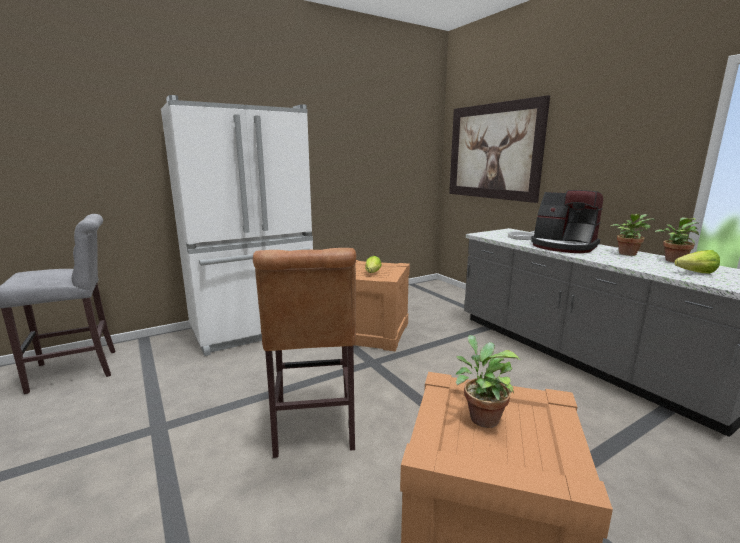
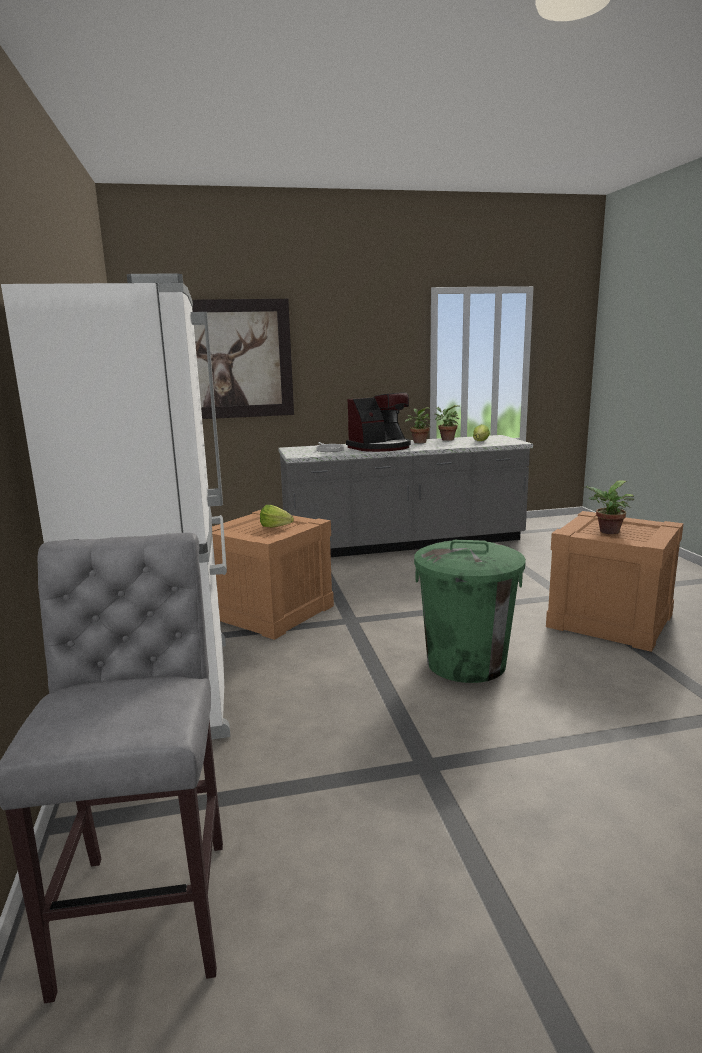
camera: 70 degrees left, 0 degrees up
(314, 429) = (466, 663): brown stool -> green trash can

